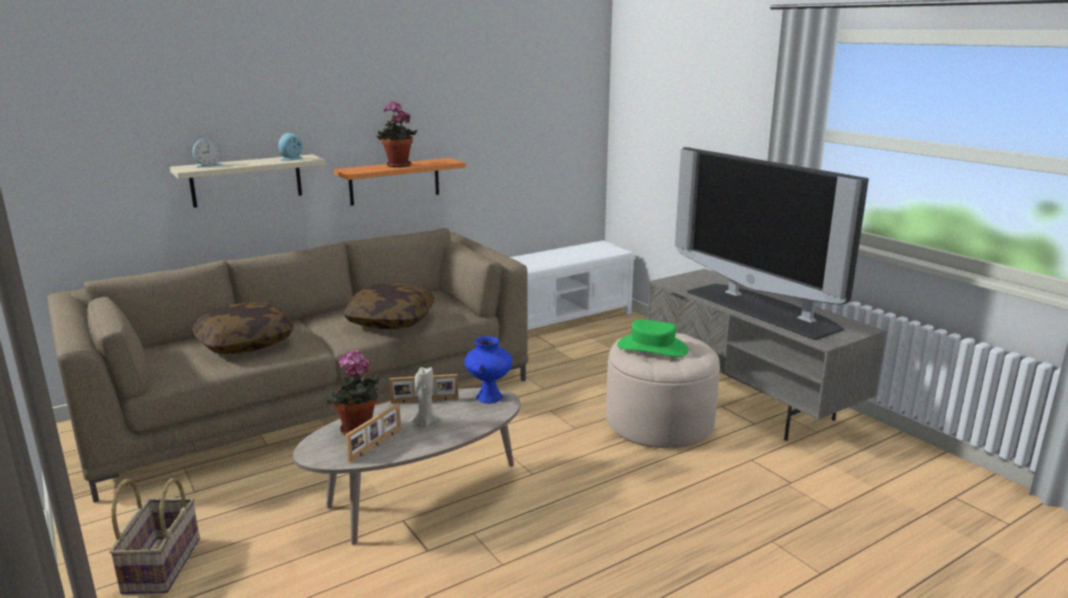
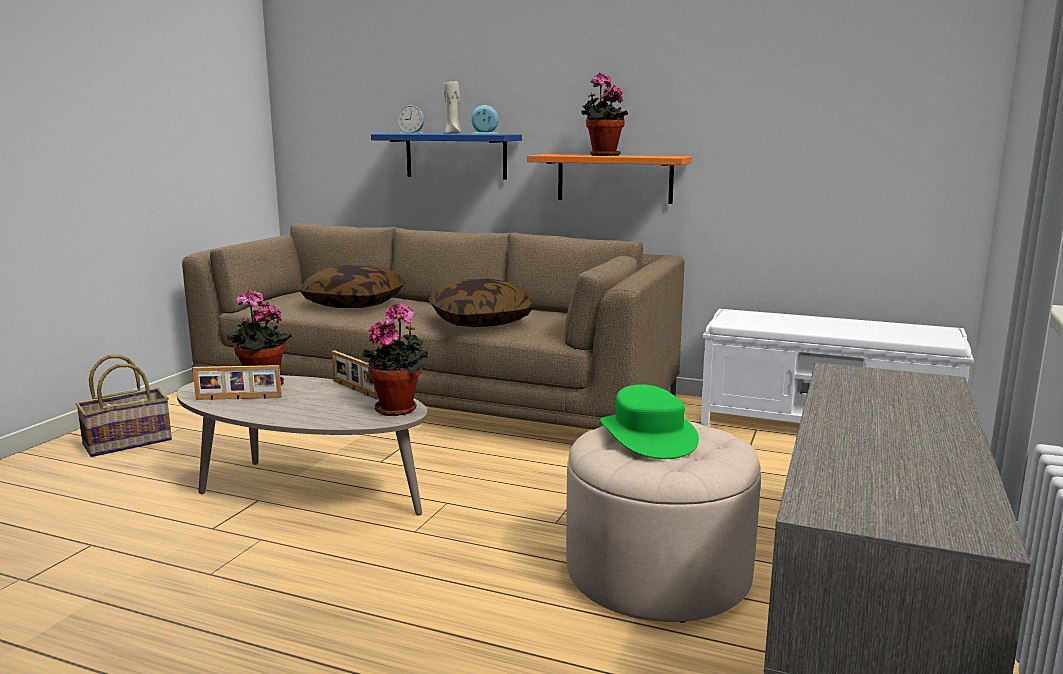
camera: 55 degrees right, 5 degrees down
(246, 180) = (456, 156): beige shelf -> blue shelf
(426, 422) = (307, 402): beige candle -> beige candle (453, 134)
(489, 397) = (399, 408): blue vase -> potted plant
(763, 309) = (870, 440): television -> none

